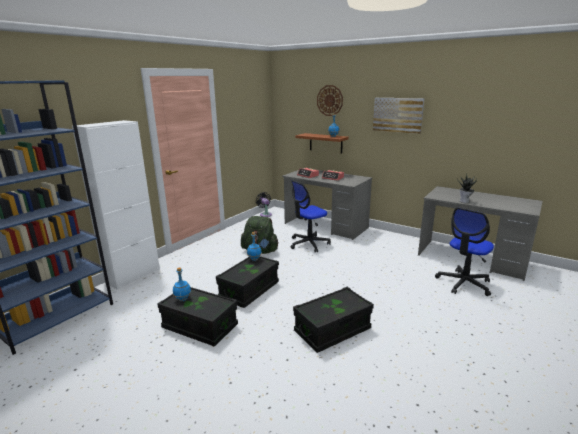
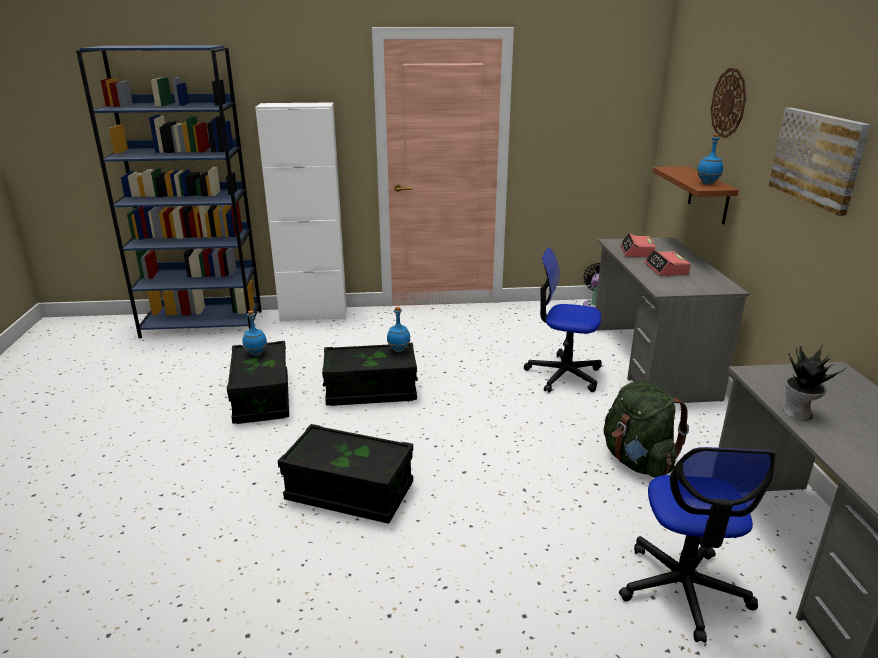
camera: 50 degrees right, 5 degrees up
(260, 251) = (479, 352): green backpack -> green backpack (637, 461)
(464, 283) = (683, 589): office chair -> office chair turned 90 degrees counterclockwise

